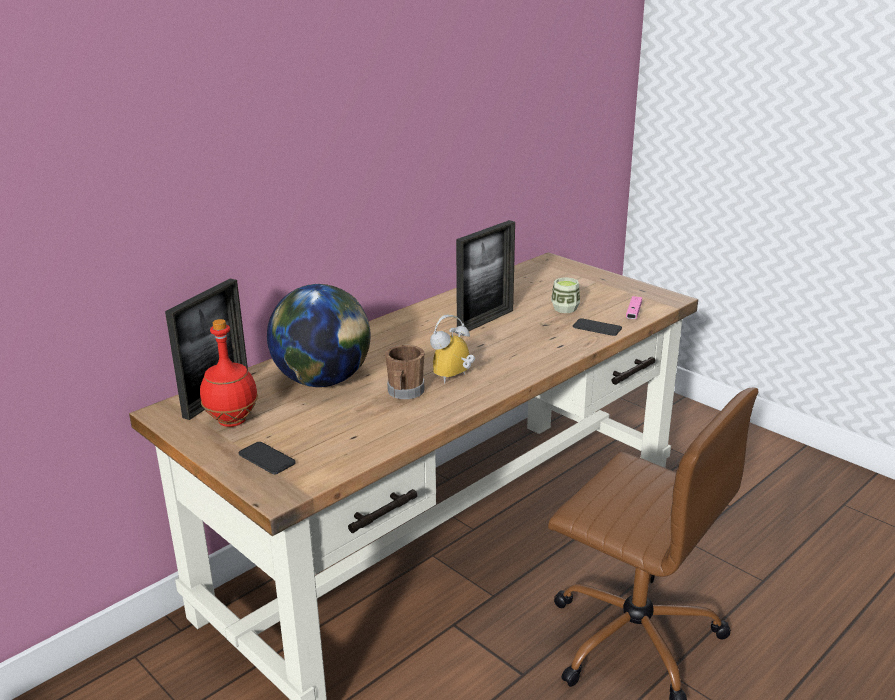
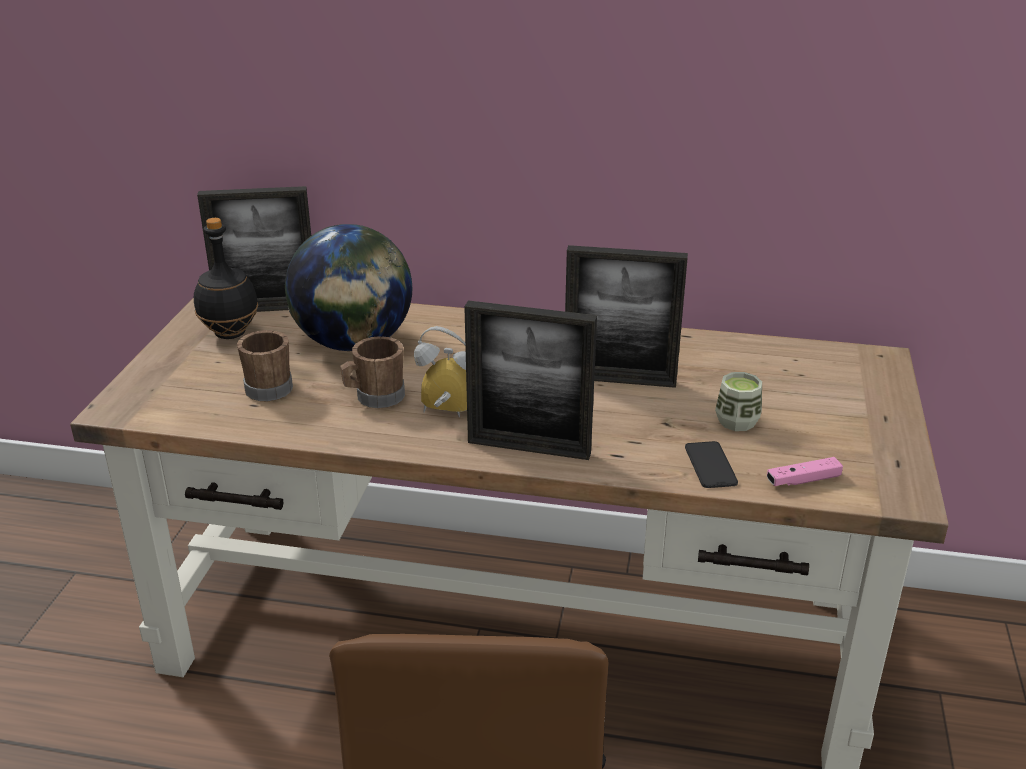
camera: 55 degrees right, 5 degrees up
(232, 421) = (231, 333): red bottle -> black bottle
(267, 458) = (175, 378): phone -> none
(336, 425) = (269, 386): none -> brown mug
(524, 365) = (529, 448): none -> picture frame

